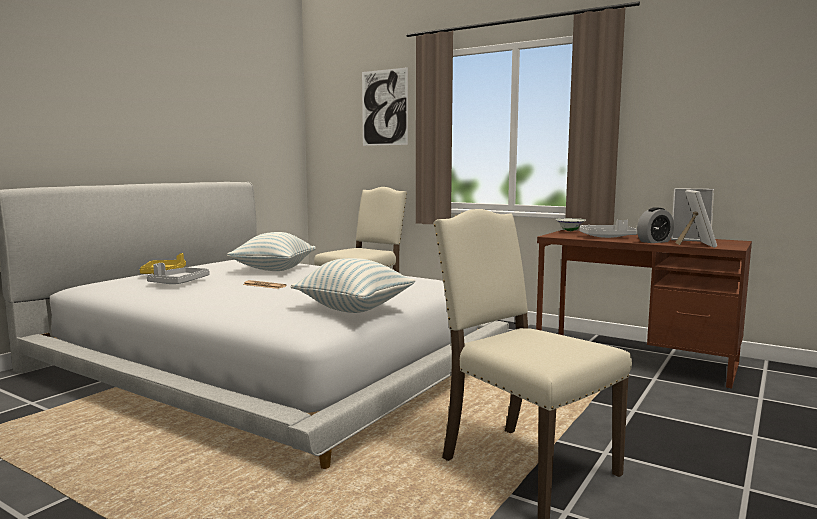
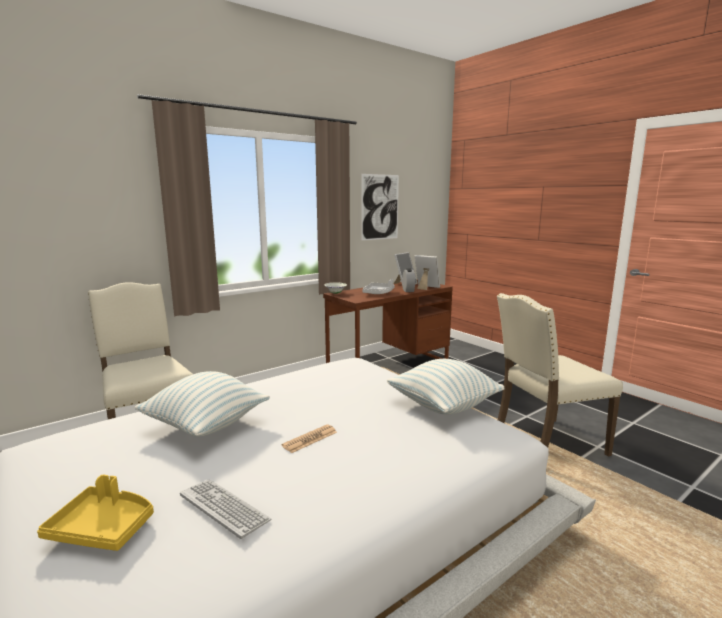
camera: 70 degrees left, 5 degrees up
(179, 283) = (224, 508): grey tray -> keyboard
(384, 107) = (94, 181): picture -> picture (380, 207)

